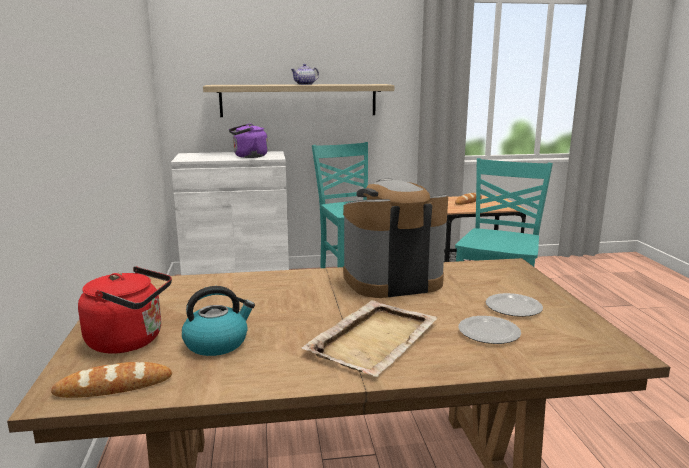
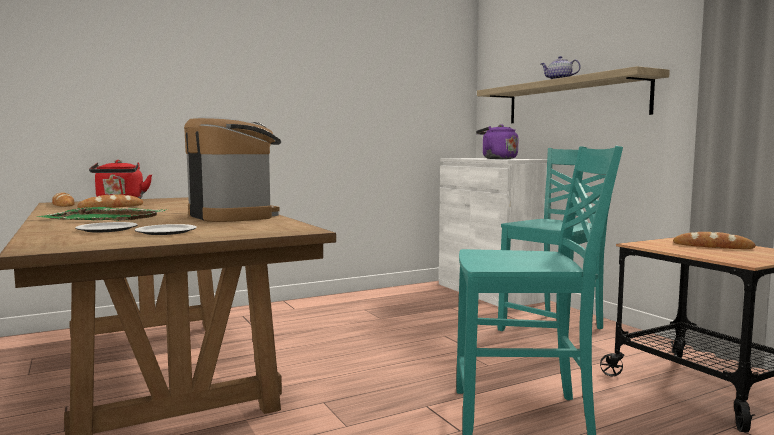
camera: 70 degrees right, 10 degrees down
(217, 343) = (111, 207): kettle -> bread
(374, 339) = (105, 218): beige tray -> green tray

